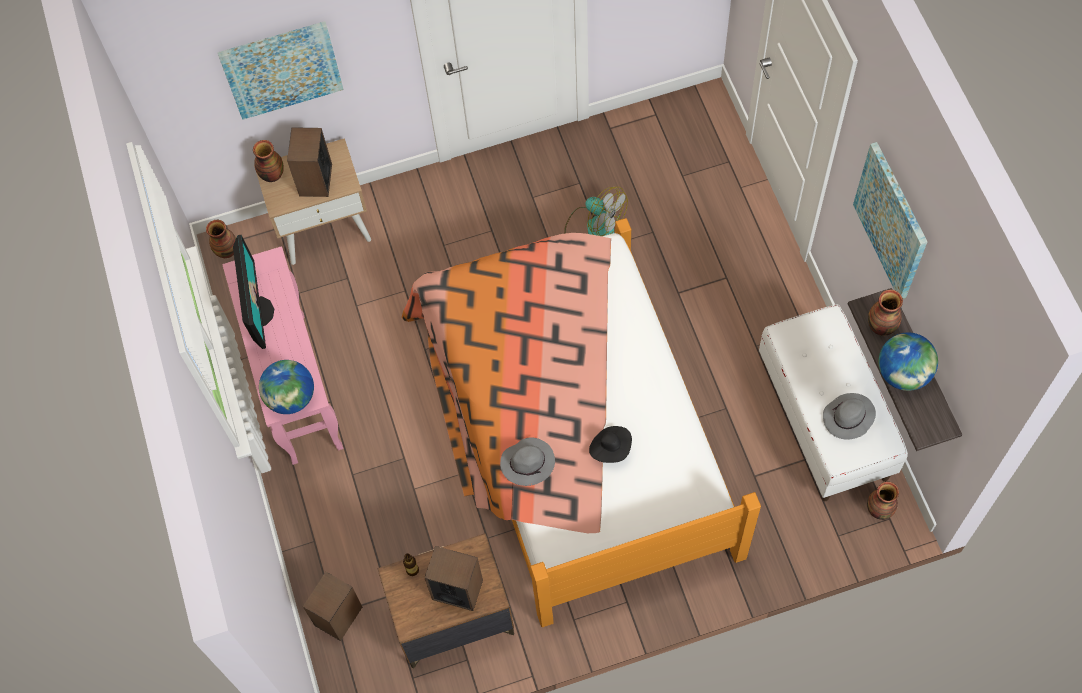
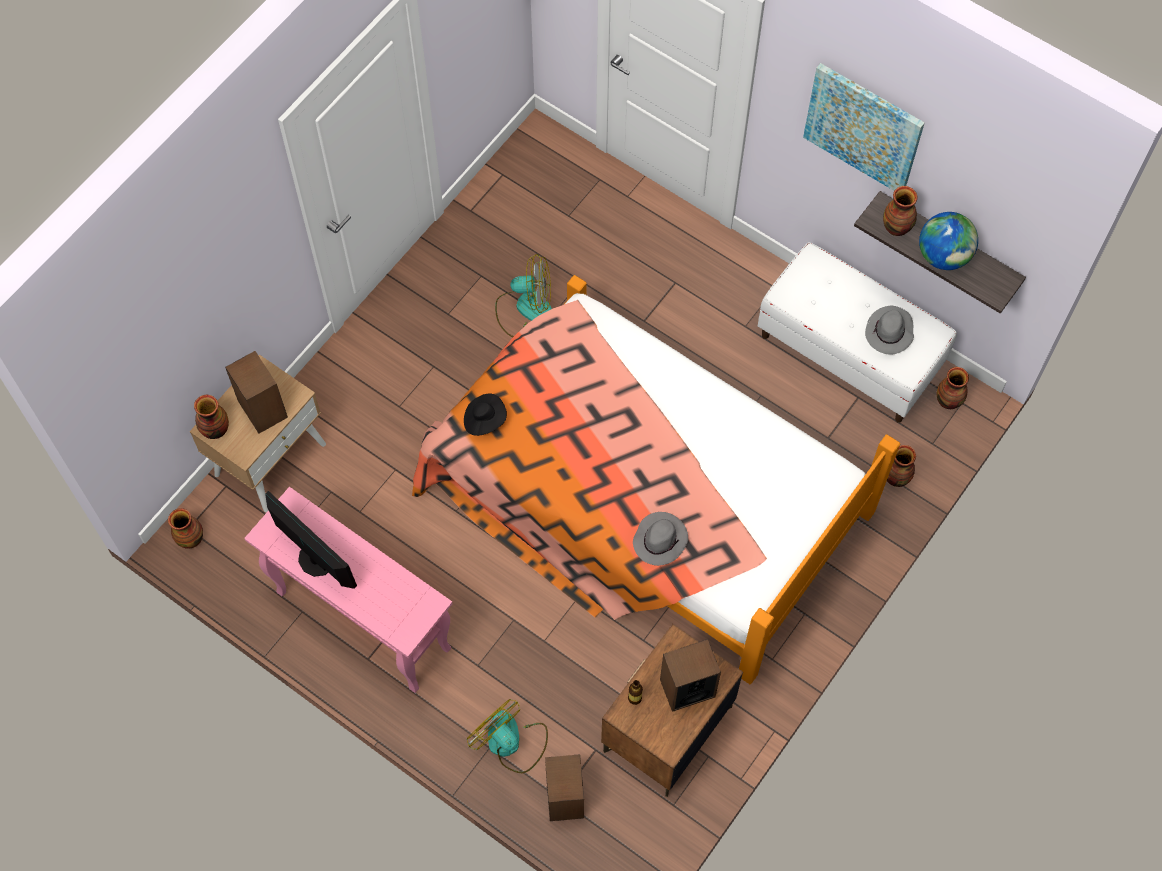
camera: 40 degrees left, 0 degrees up
(281, 68) = (199, 310): picture -> none
(291, 398) = (411, 617): globe -> none
(331, 548) = (511, 743): none -> fan
(611, 448) = (720, 481): black hat -> black hat (484, 419)
(786, 544) = (896, 478): none -> vase

